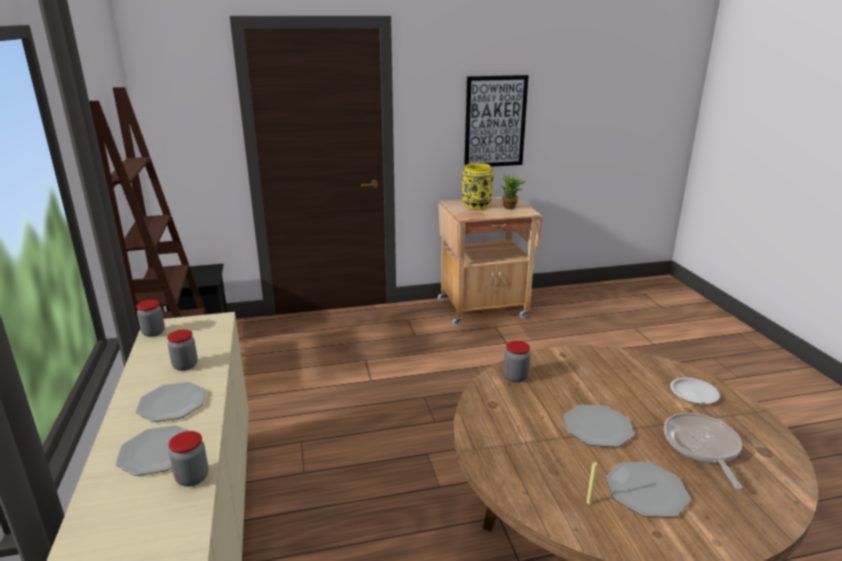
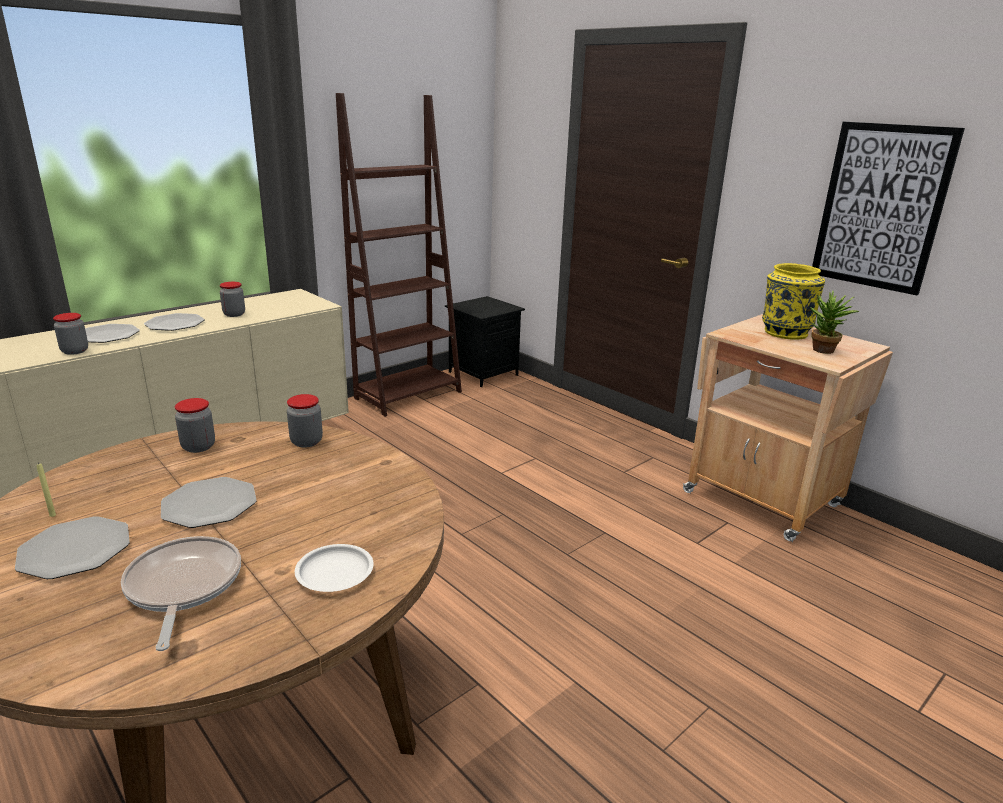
camera: 60 degrees right, 0 degrees up
(153, 332) = (282, 295): jar -> jar (198, 447)
(702, 447) = (182, 587): frying pan -> frying pan turned 75 degrees counterclockwise

